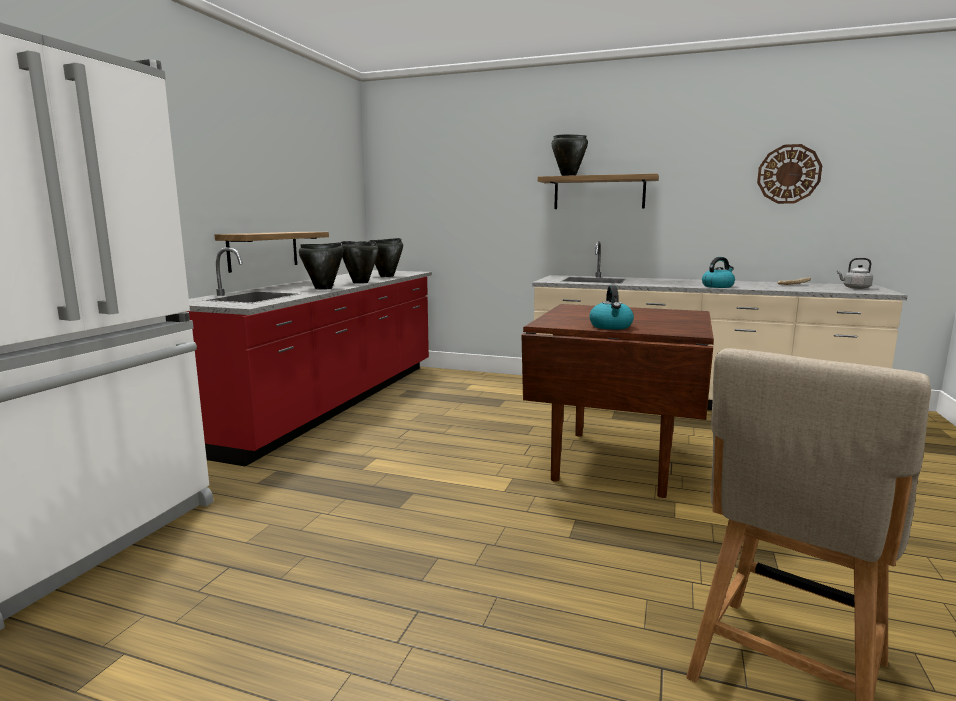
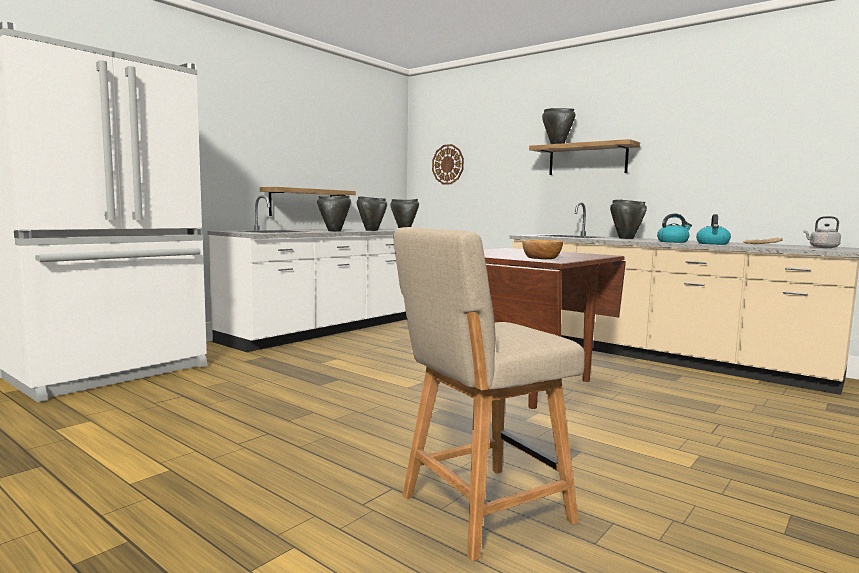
camera: 20 degrees right, 5 degrees down
(333, 402) = (345, 326): red counter -> white counter
(611, 326) = (498, 256): kettle -> kettle (713, 244)
(655, 281) = (625, 238): none -> black cooking pot
(664, 327) = (542, 258): none -> bowl
(788, 174) = (765, 136): wall clock -> wall clock (448, 164)

